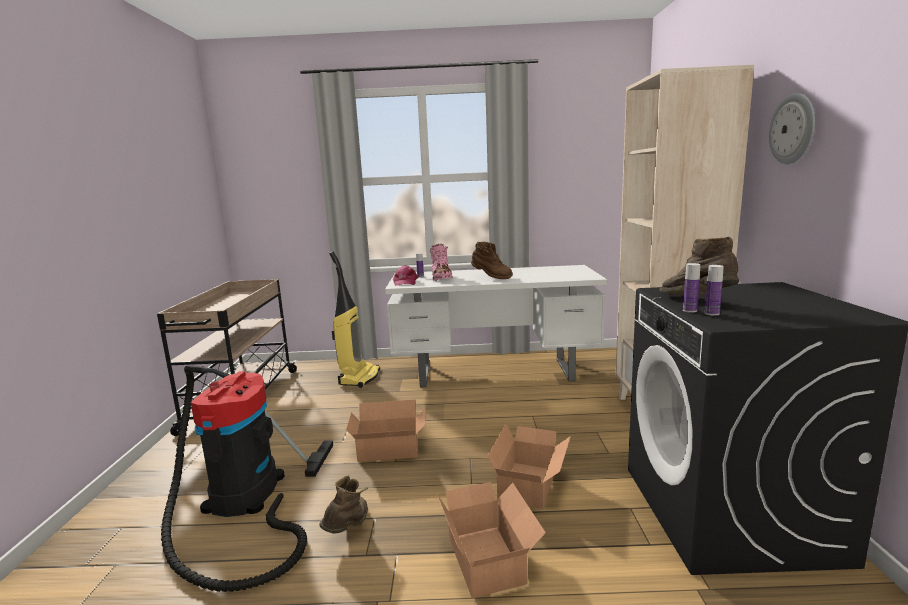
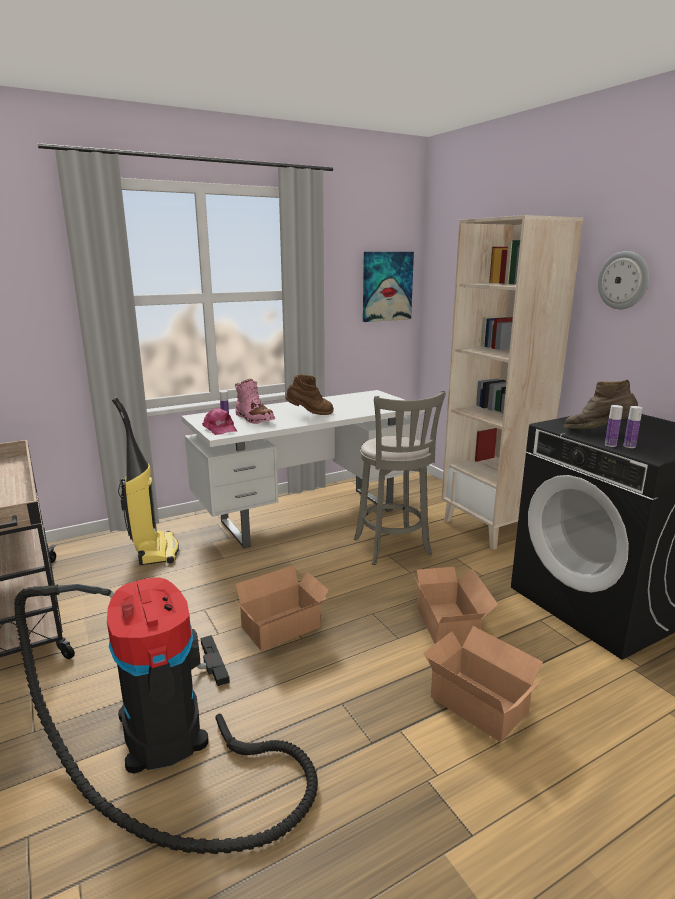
camera: 30 degrees left, 5 degrees up
(348, 529) = (328, 724): brown boot -> none
(543, 412) = (393, 548): none -> grey stool
(603, 166) = (386, 286): none -> picture

